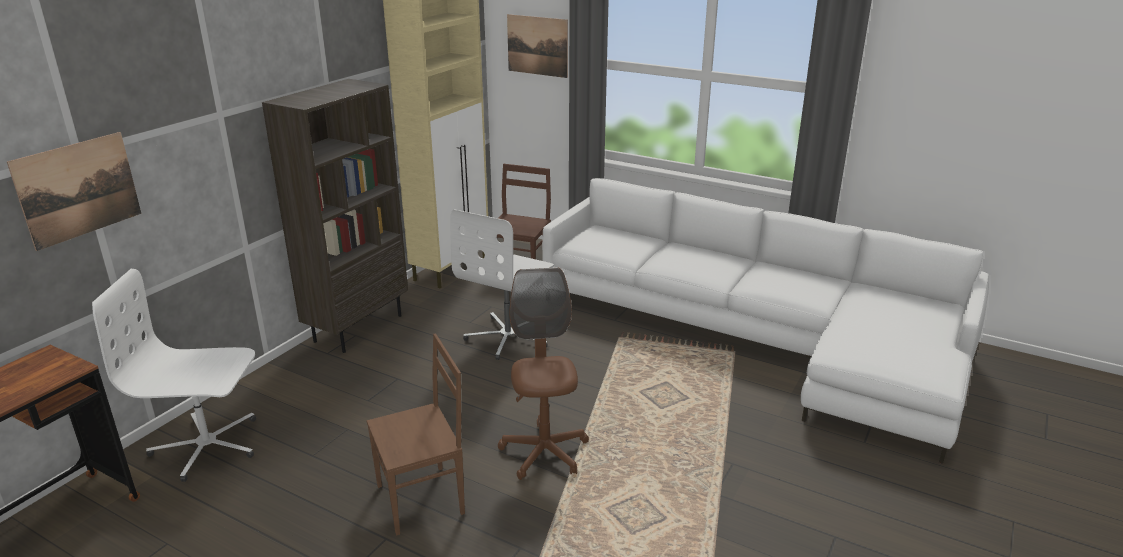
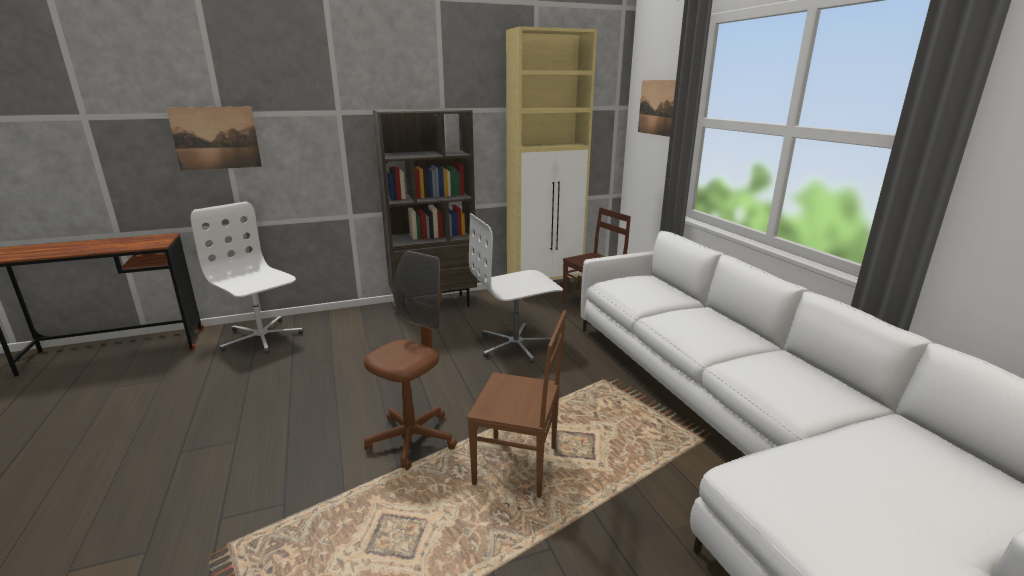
camera: 40 degrees right, 5 degrees down
(422, 500) = (293, 428): brown chair -> brown chair (517, 467)

